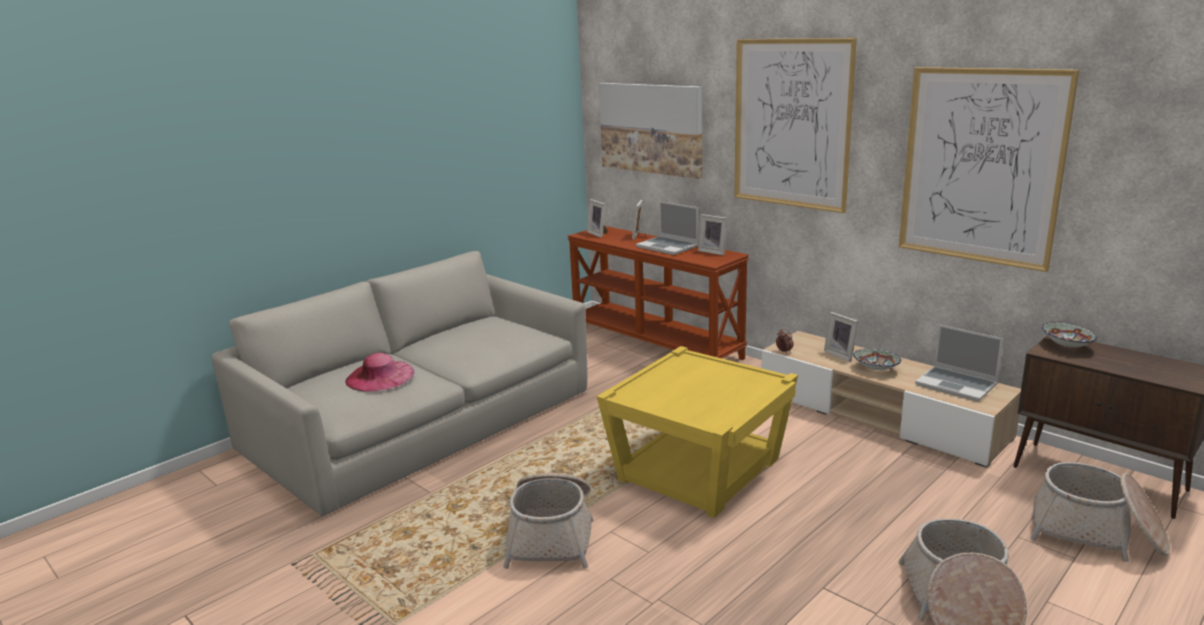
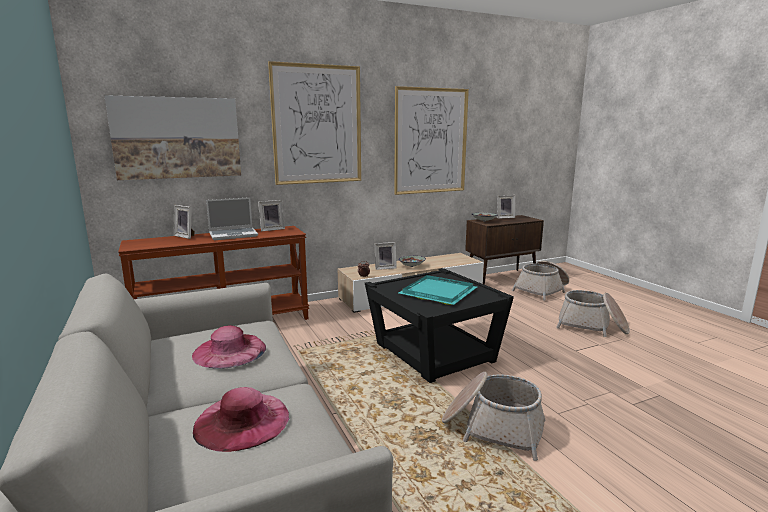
camera: 70 degrees left, 5 degrees down
(479, 342) = (229, 351): none -> pink hat
(599, 234) = (145, 243): picture frame -> picture frame (504, 217)
(698, 389) = (437, 292): none -> turquoise tray
(698, 469) = (433, 353): yellow side table -> black side table
(957, 385) = (446, 259): laptop -> none

